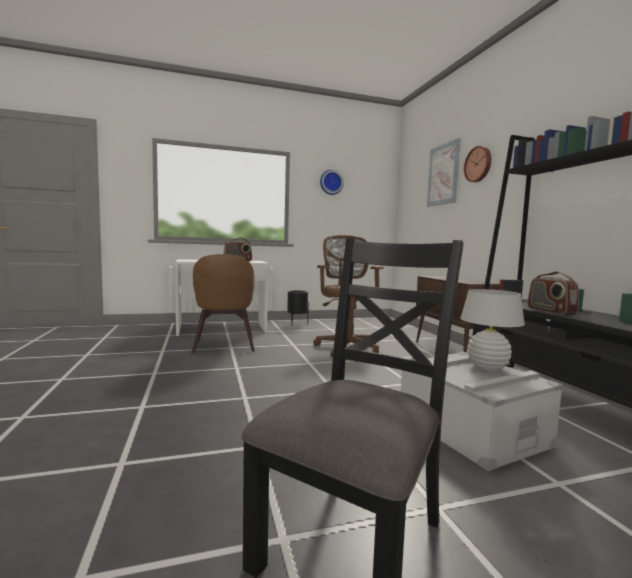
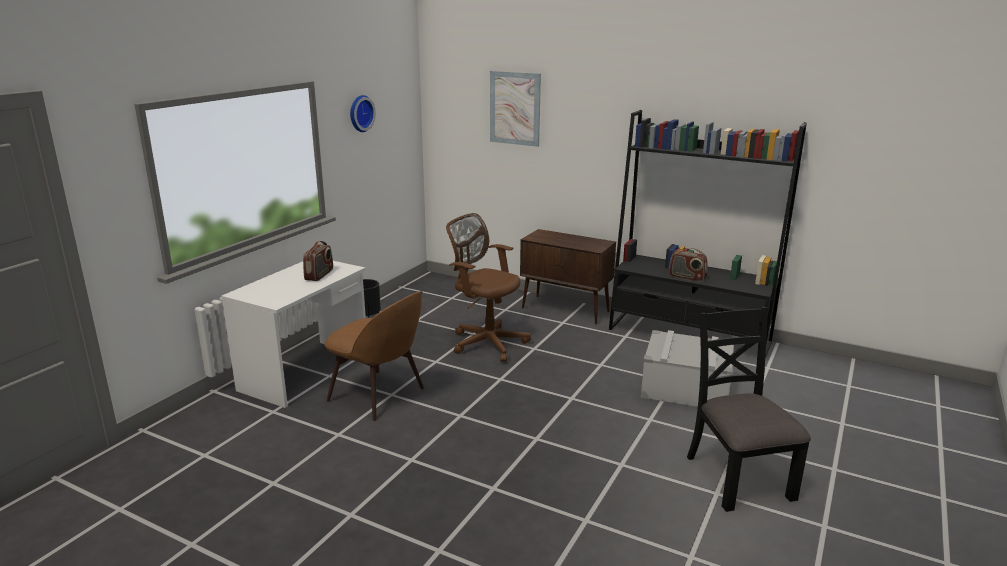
camera: 45 degrees left, 15 degrees up
(478, 164) = (570, 112): wall clock -> none
(487, 367) = (688, 342): white table lamp -> none

